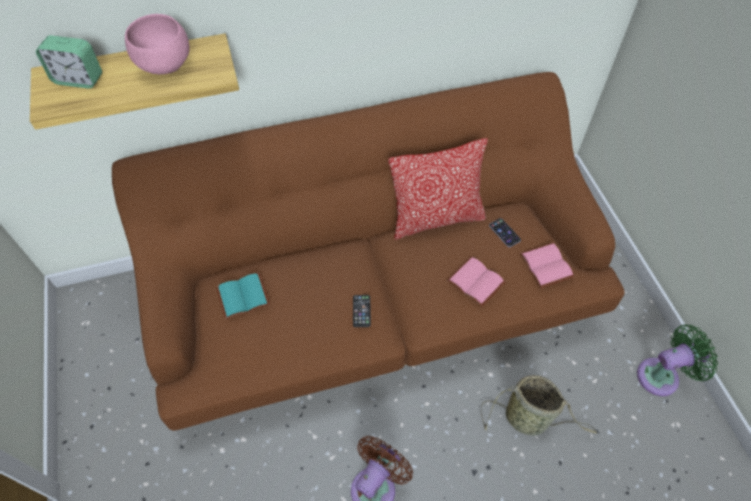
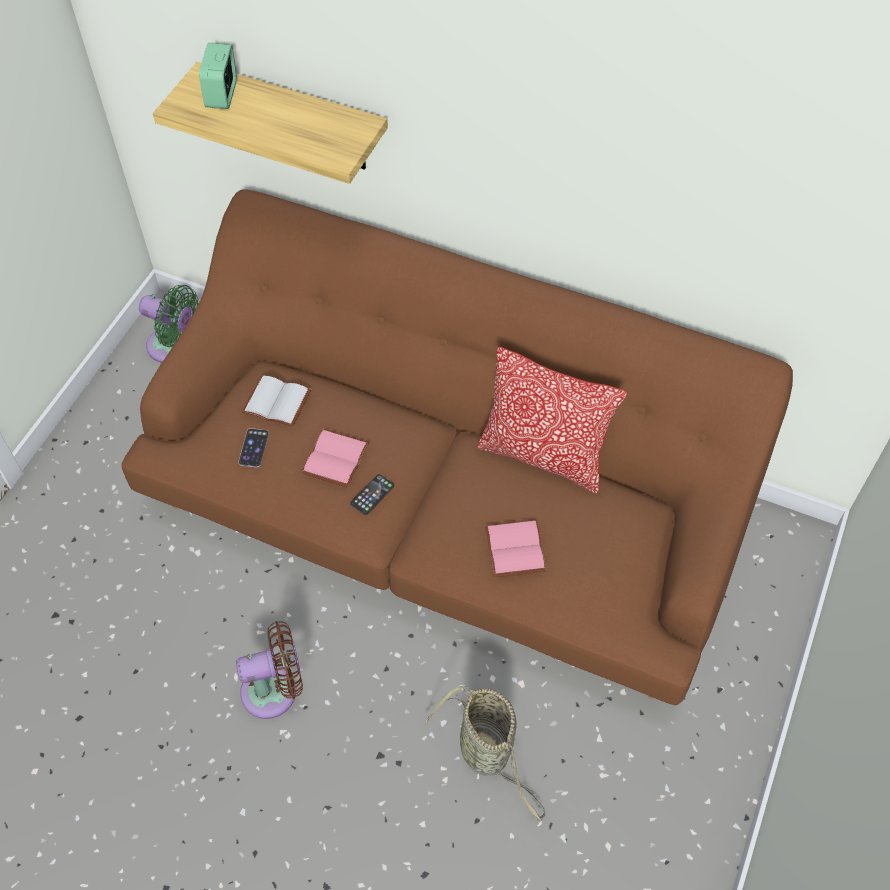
camera: 40 degrees right, 0 degrees up
(78, 79) = (222, 95): alarm clock -> alarm clock turned 45 degrees clockwise
(167, 66) = (304, 123): pink bowl -> none
(243, 295) = (278, 401): turquoise book -> white book
(504, 233) = (601, 521): phone -> phone (253, 448)
(548, 266) = (612, 589): pink book -> pink book (337, 460)
(662, 375) = (691, 833): green fan -> green fan (174, 346)

